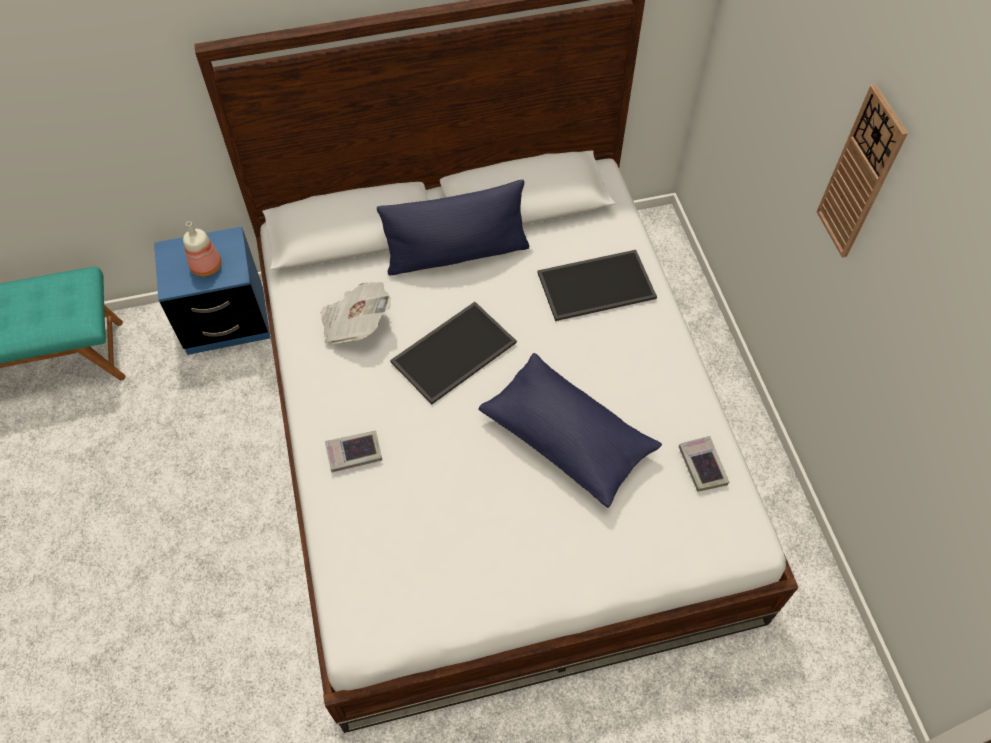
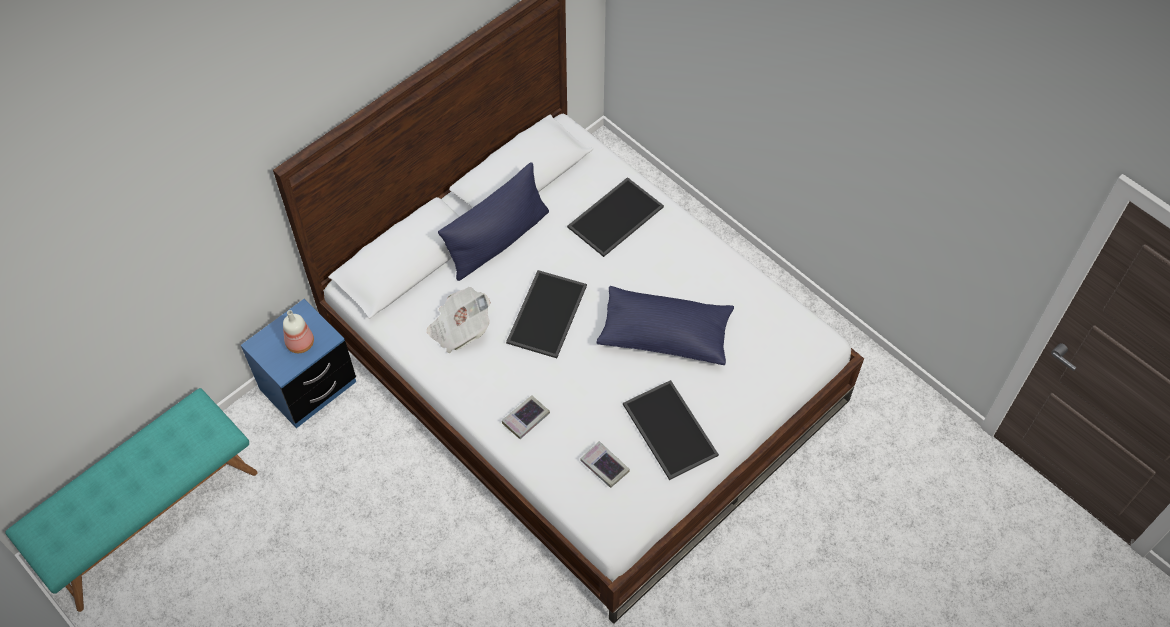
camera: 30 degrees left, 0 degrees up
(498, 549) = (668, 429): none -> tray
(702, 466) = (764, 309): book -> book (604, 466)
(860, 175) = (786, 69): wall clock -> none

